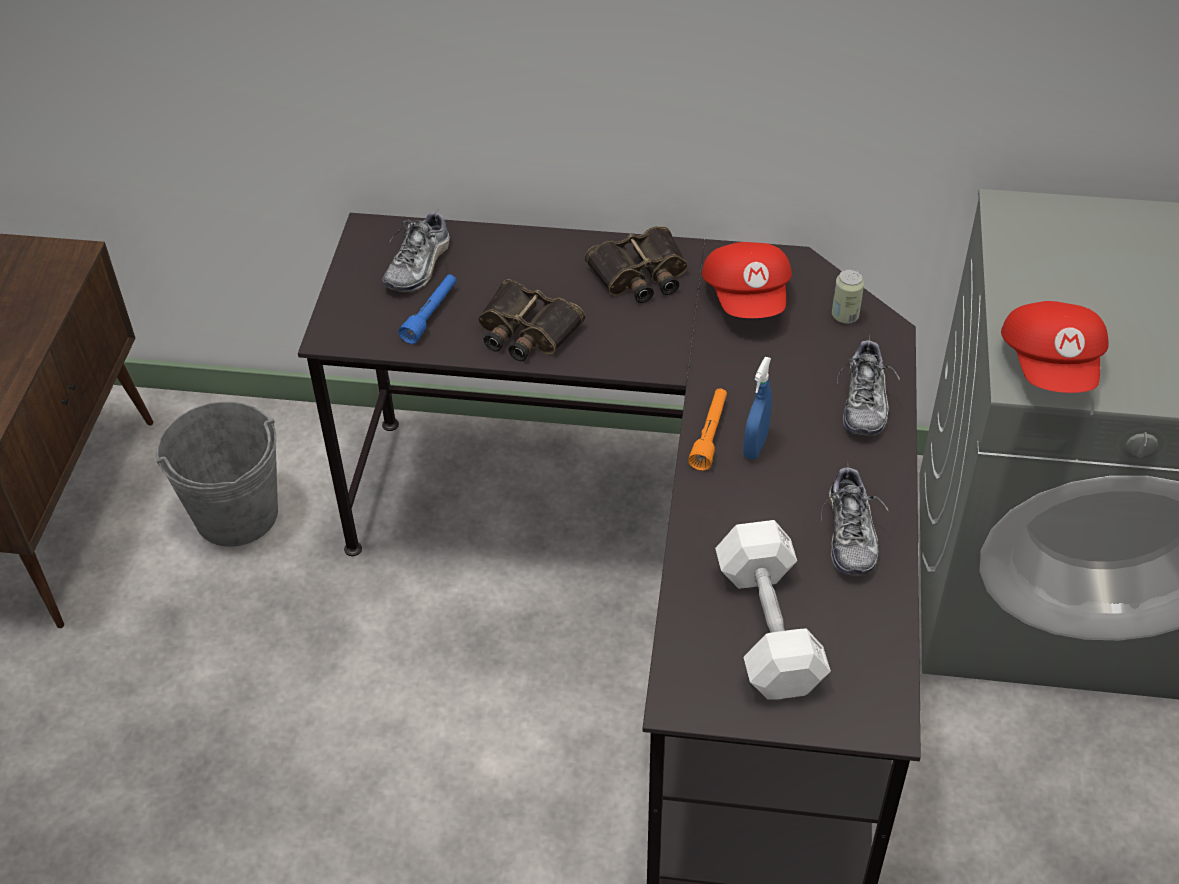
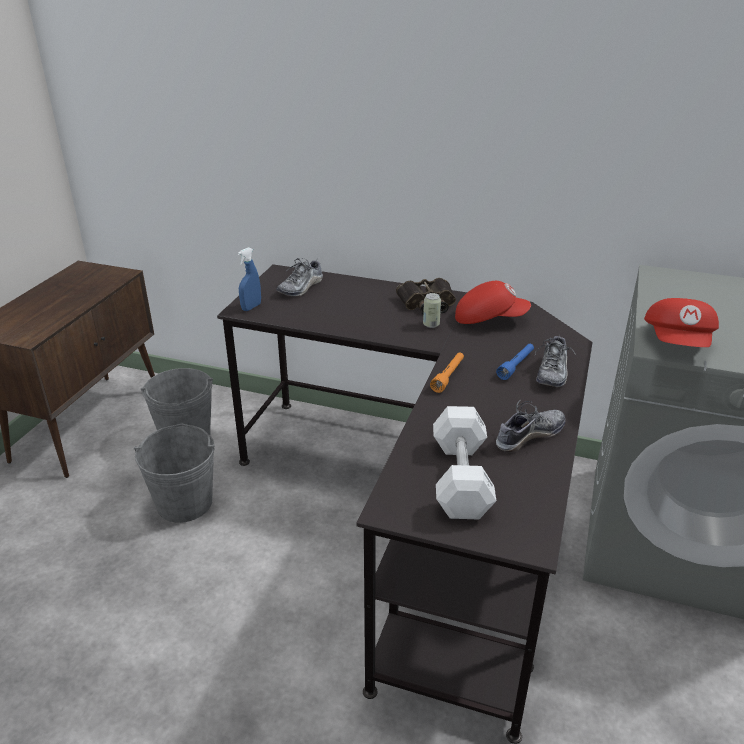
camera: 10 degrees right, 15 degrees down
(280, 643) = (185, 503): none -> grey bucket
(431, 314) = (299, 307): blue flashlight -> blue flashlight (516, 366)
(525, 331) = (351, 319): binoculars -> none
(748, 298) = (489, 319): red cap -> red cap turned 90 degrees counterclockwise
(755, 446) = (476, 385): blue spray bottle -> blue spray bottle (251, 307)
(845, 316) = (548, 332): can -> can (431, 325)
(850, 534) = (529, 436): shoe -> shoe turned 135 degrees counterclockwise

